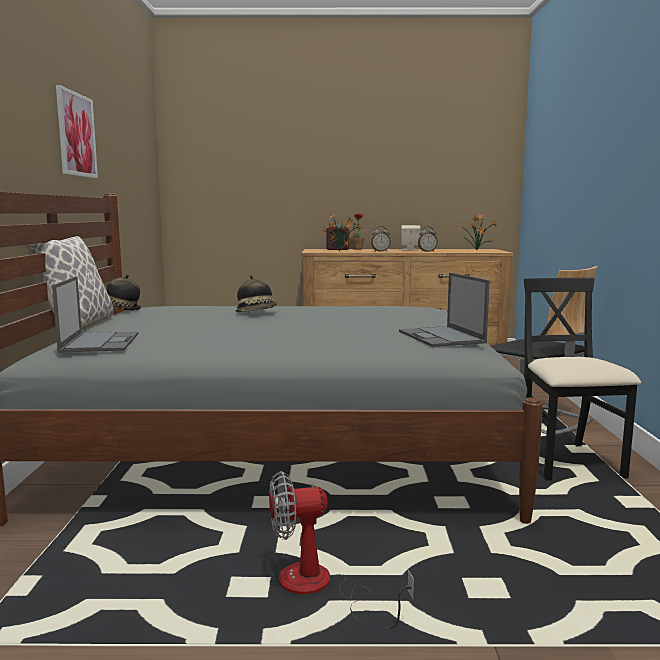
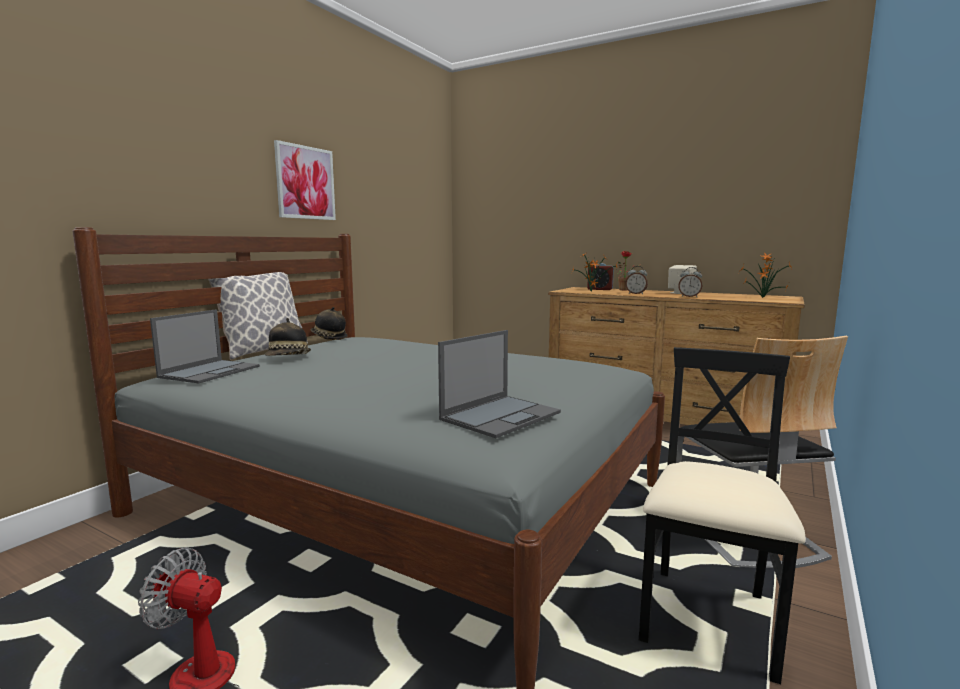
camera: 30 degrees right, 0 degrees up
(257, 313) = (409, 355): hat -> hat (288, 358)
(442, 337) = (501, 416): laptop -> laptop turned 150 degrees counterclockwise

